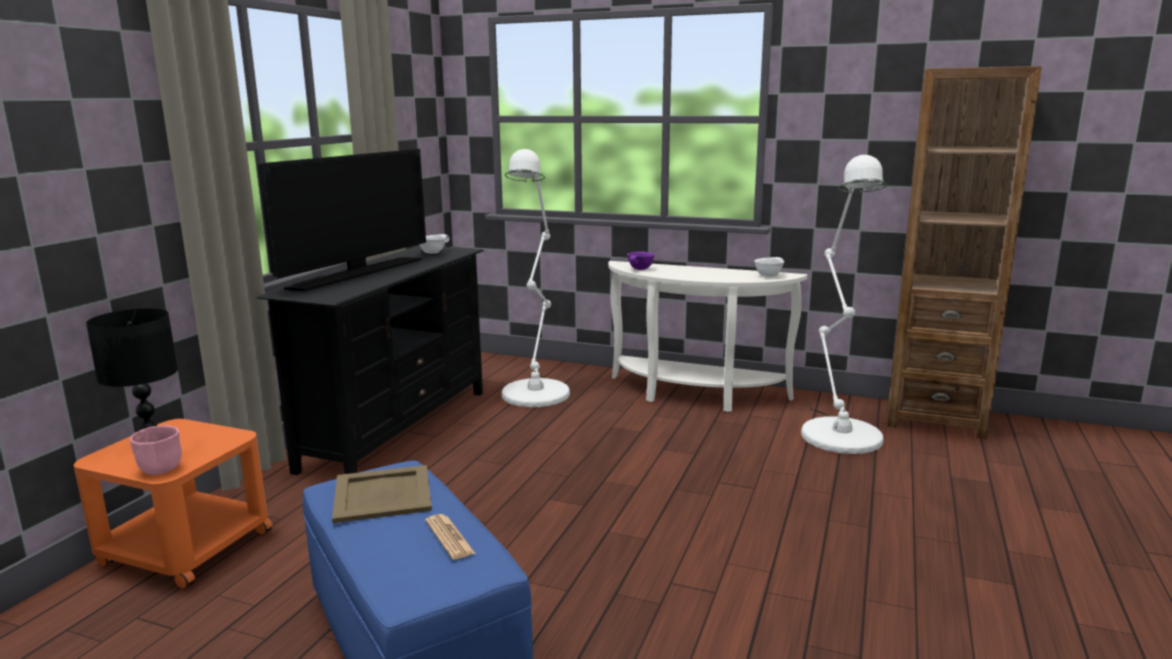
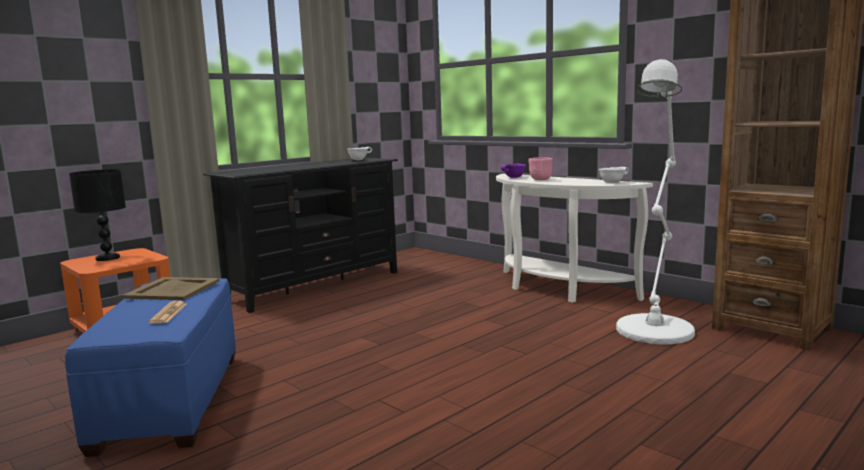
camera: 25 degrees right, 5 degrees down
(160, 470) = (93, 268): pink bowl -> pink bowl (540, 179)
(357, 274) = (284, 166): television -> none
(537, 390) = (438, 274): white floor lamp -> none

